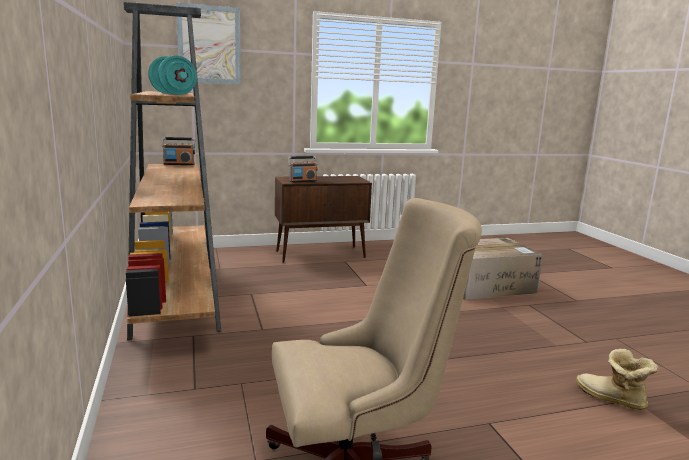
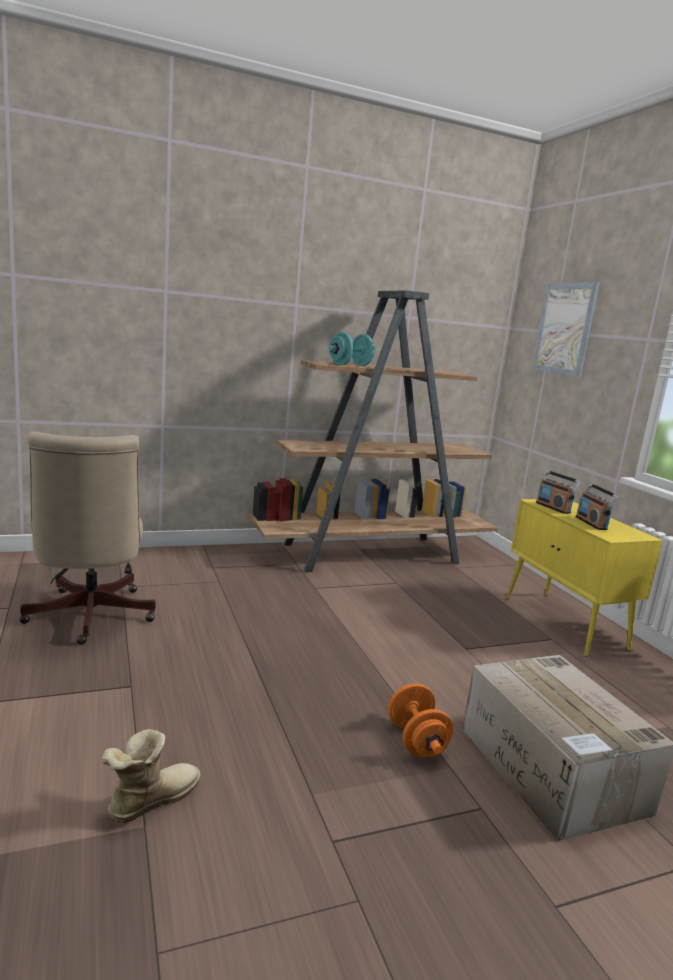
camera: 85 degrees right, 0 degrees up
(179, 164) = (473, 450): radio -> radio (591, 523)
(321, 254) = (565, 623): brown cabinet -> yellow cabinet
(484, 312) = (416, 740): none -> orange dumbbell

